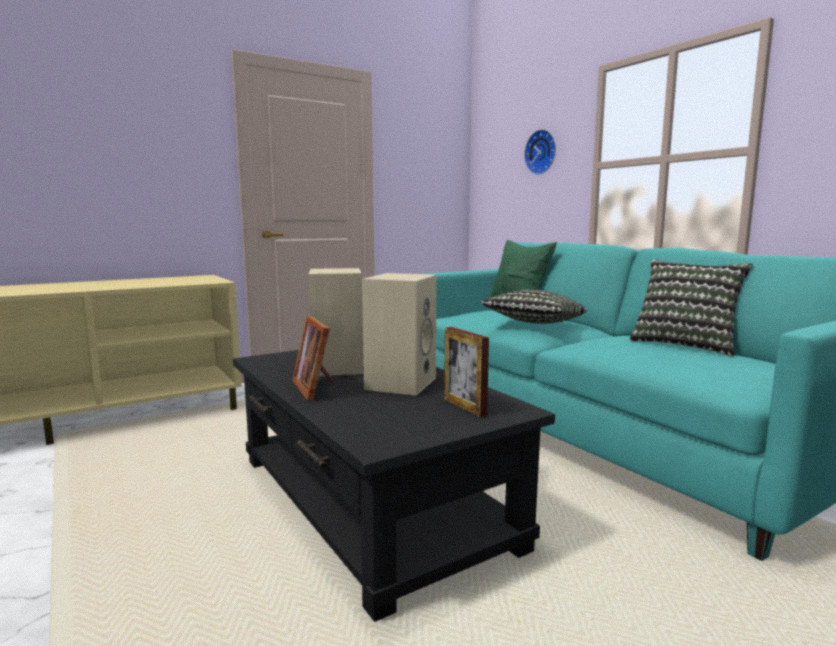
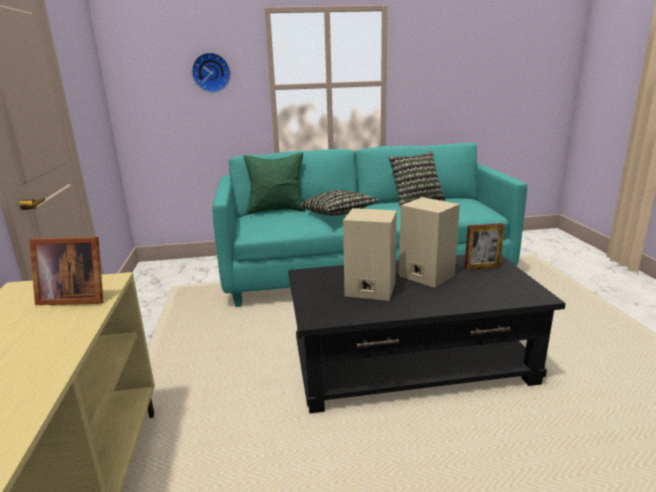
camera: 65 degrees left, 10 degrees up
(316, 388) = (423, 302): picture frame -> picture frame (74, 298)

